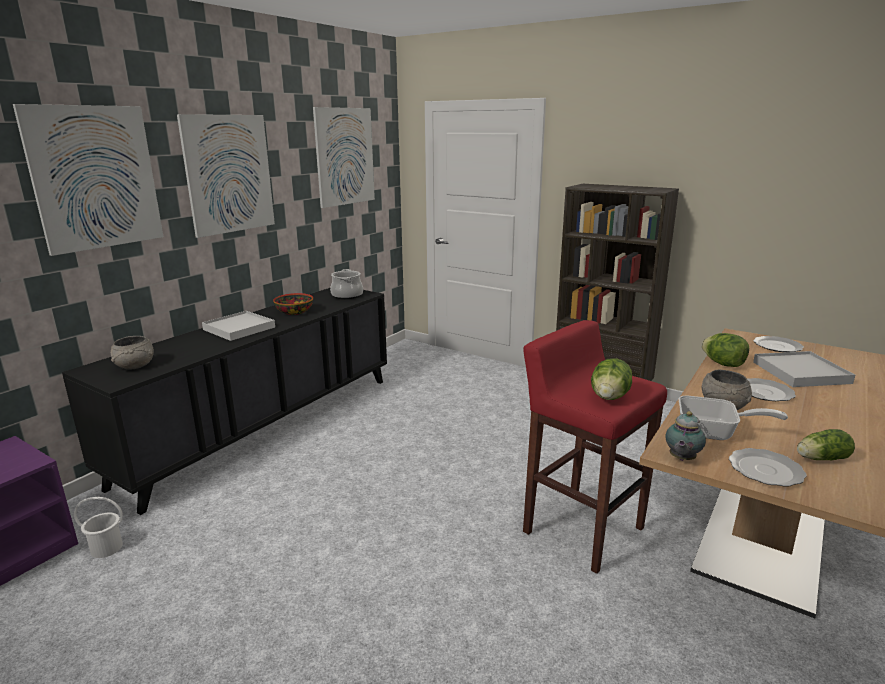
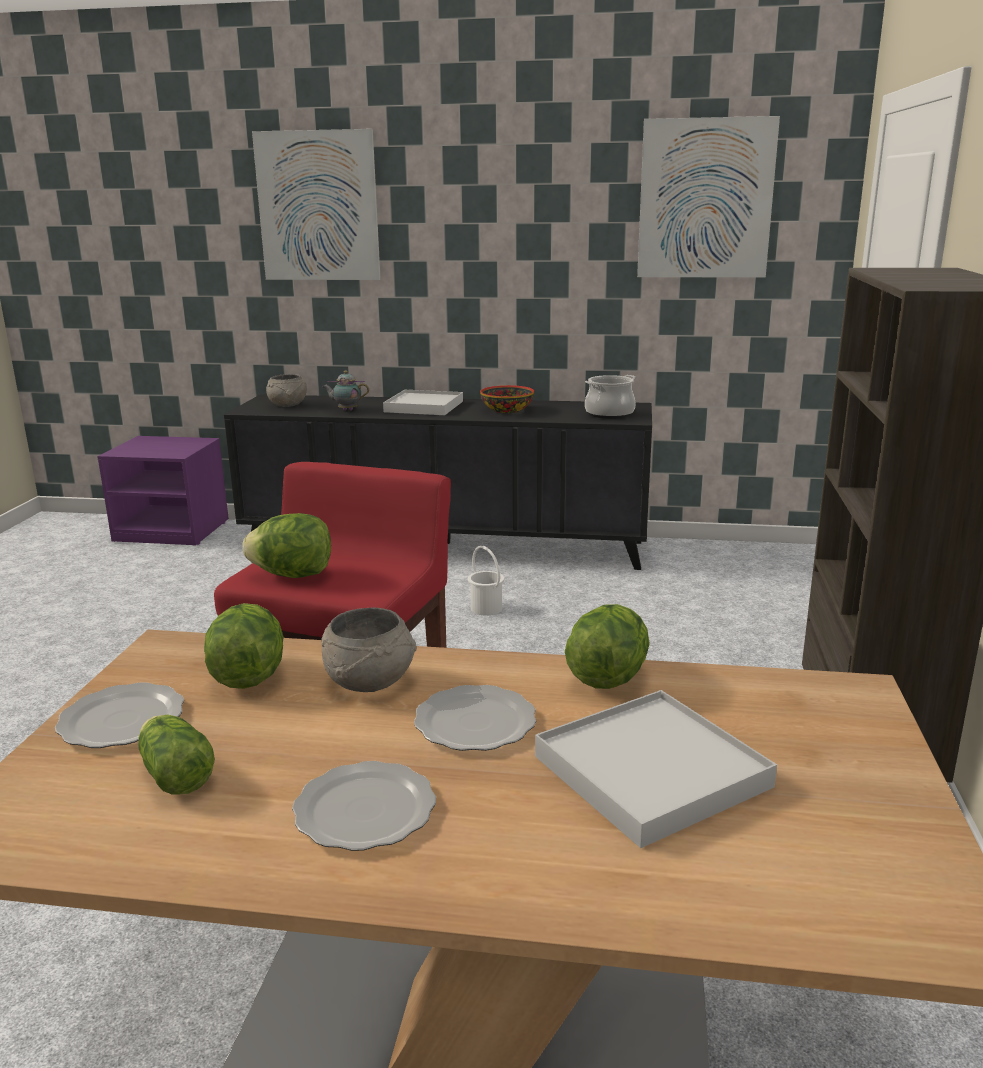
camera: 65 degrees right, 0 degrees up
(106, 548) = (196, 557): white bucket -> white bucket (486, 608)
(229, 174) = (480, 213): picture -> none
(681, 459) = (146, 655): teapot -> teapot (346, 410)
(714, 433) = (248, 676): frying pan -> lettuce
(777, 346) = (835, 743): plate -> plate (367, 809)

